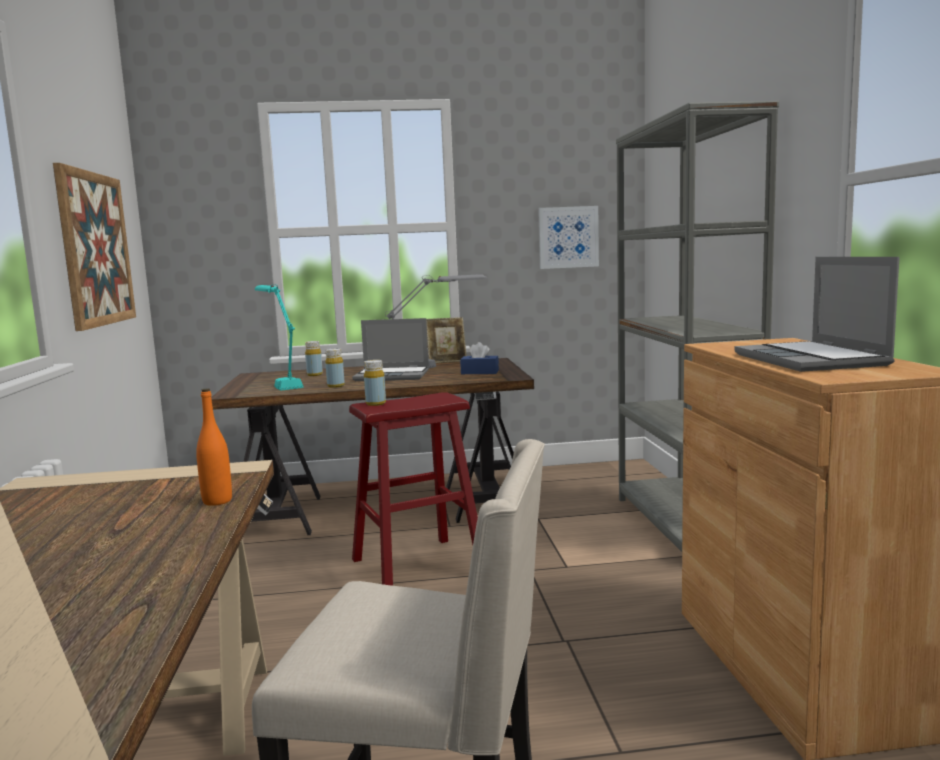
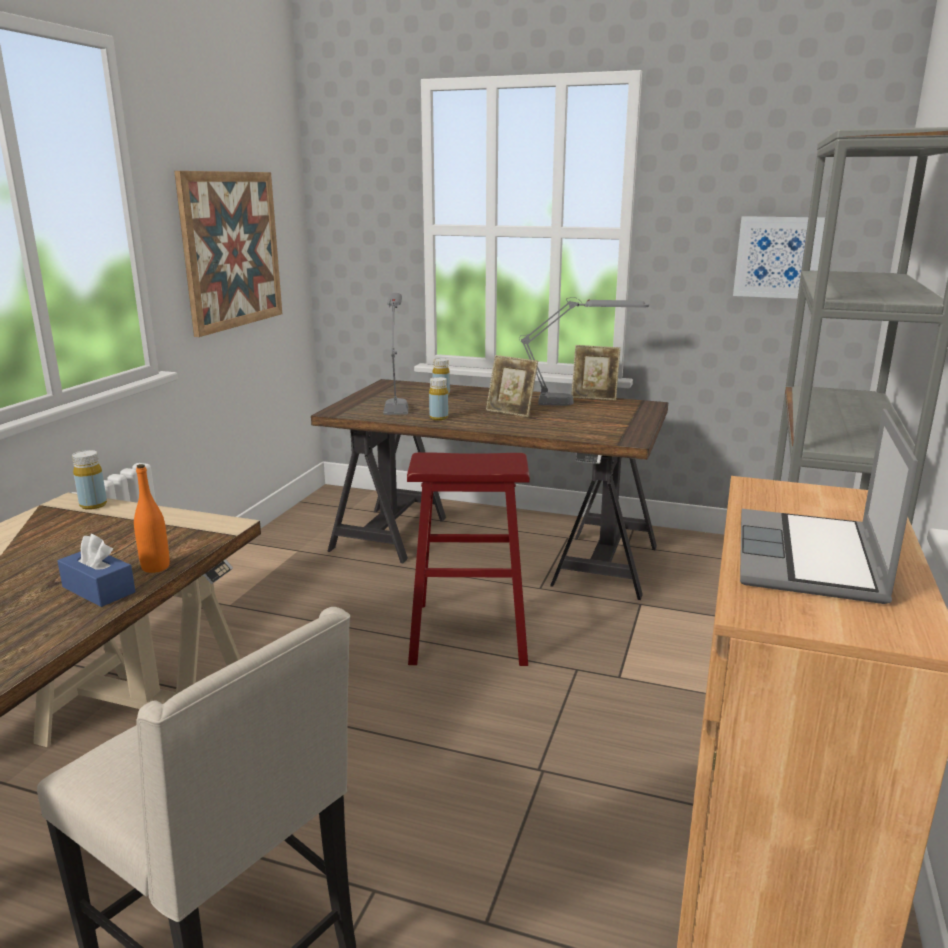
camera: 25 degrees right, 10 degrees up
(281, 383) = (397, 403): turquoise table lamp -> grey table lamp
(375, 404) = (435, 457): yellow bottle -> yellow bottle (93, 505)
(393, 376) = (511, 412): laptop -> picture frame
(480, 372) = (604, 424): blue tissue box -> blue tissue box (98, 590)

